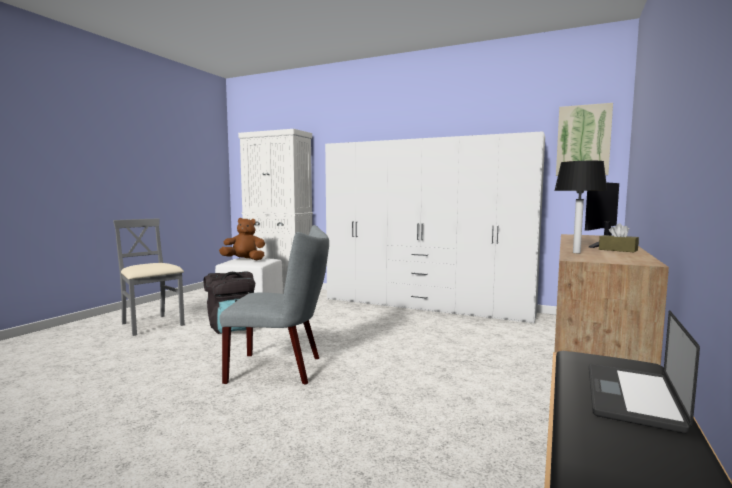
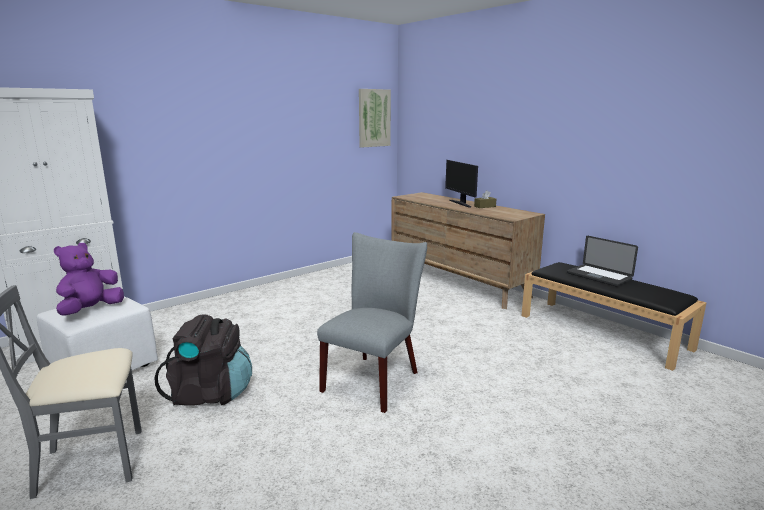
camera: 65 degrees left, 10 degrees up
(244, 260) = (91, 310): brown plush toy -> purple plush toy
(425, 305) = (282, 287): white wardrobe -> none
(576, 252) = (489, 213): table lamp -> none

